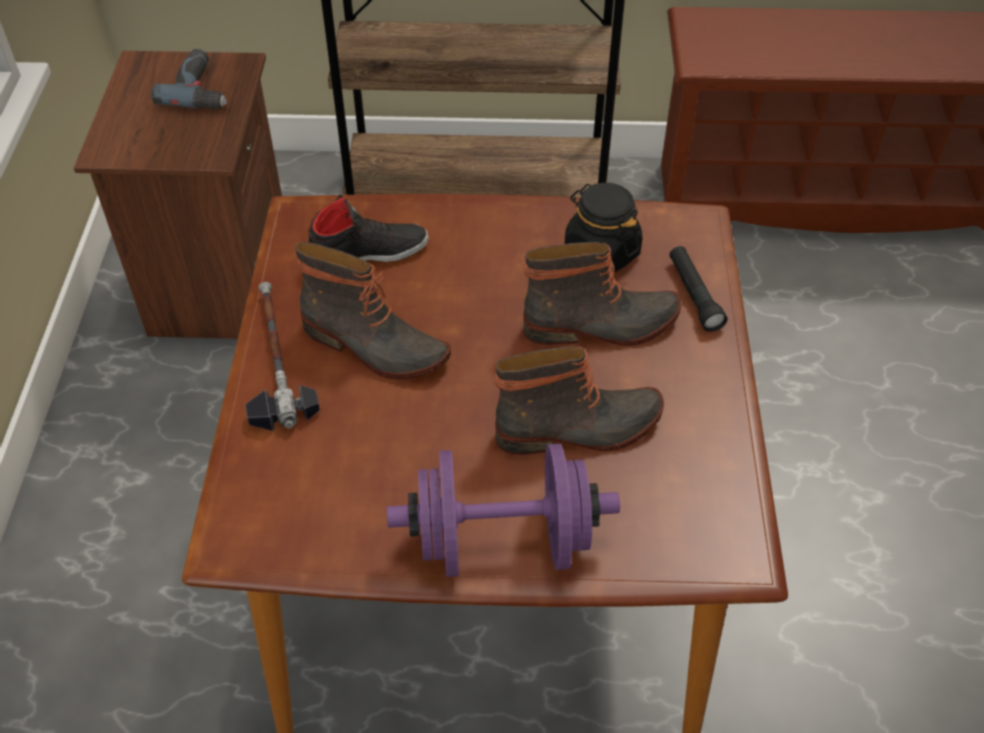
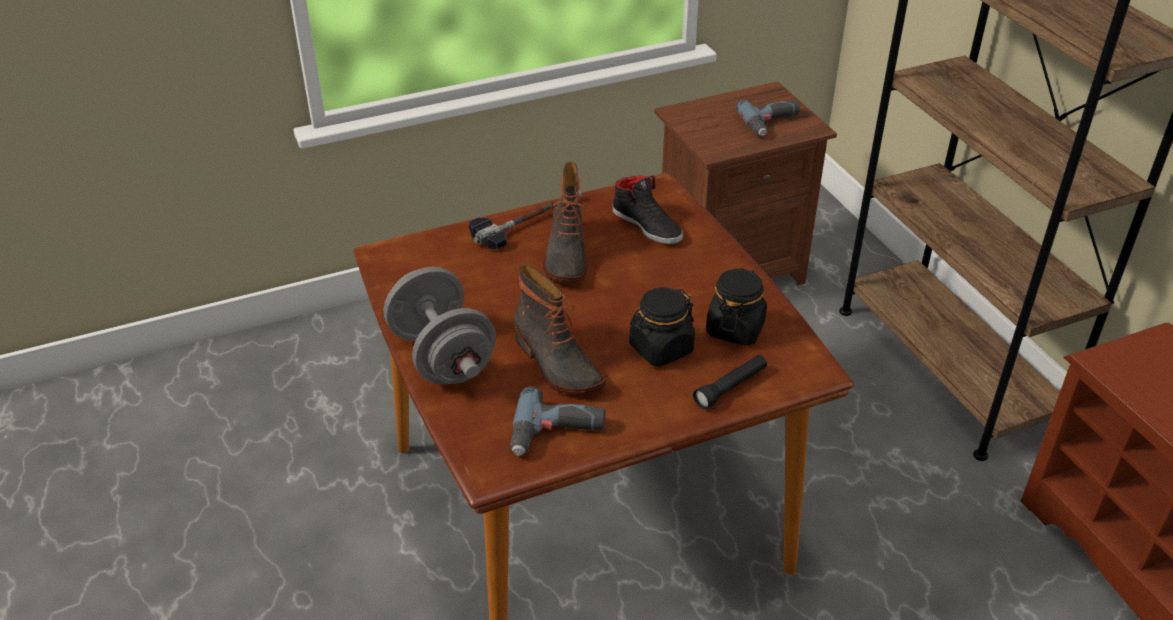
camera: 65 degrees right, 10 degrees down
(503, 542) = (442, 357): purple dumbbell -> grey dumbbell
(601, 326) = (660, 348): boot -> black jar
(703, 471) = (557, 434): none -> power drill

